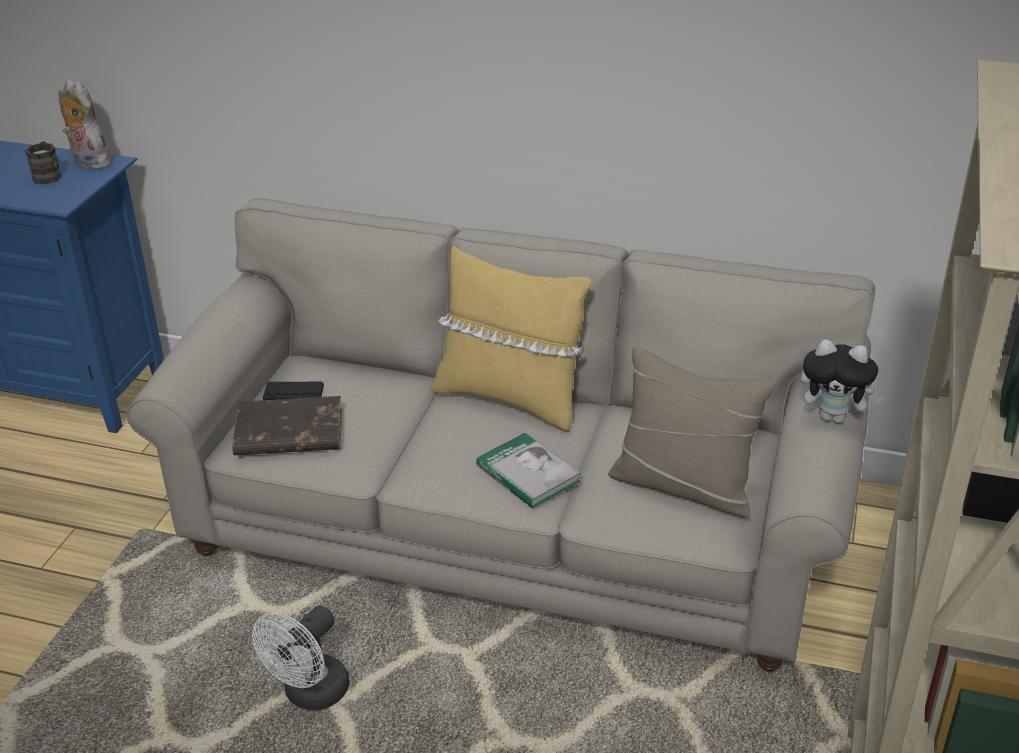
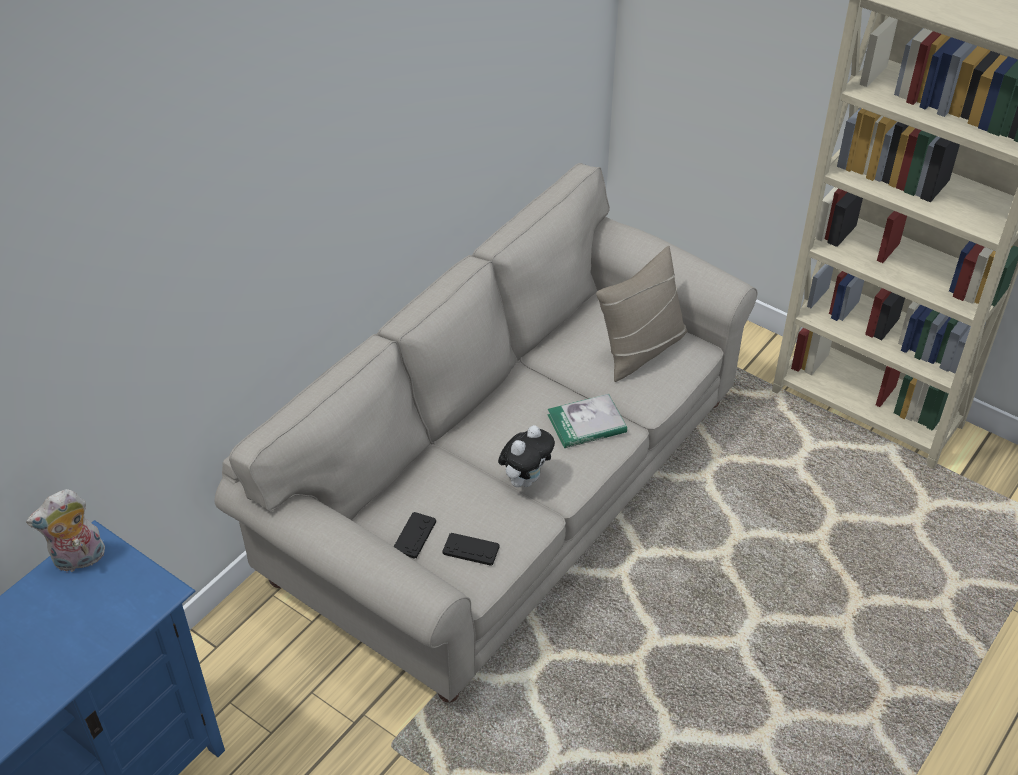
camera: 70 degrees left, 10 degrees up
(47, 175) = (84, 598): brown mug -> none
(288, 433) = (471, 550): brown book -> black game controller
(310, 695) = (642, 656): white fan -> none
(510, 398) = (488, 408): yellow pillow -> none
(834, 417) = (660, 246): plush toy -> plush toy (526, 479)

